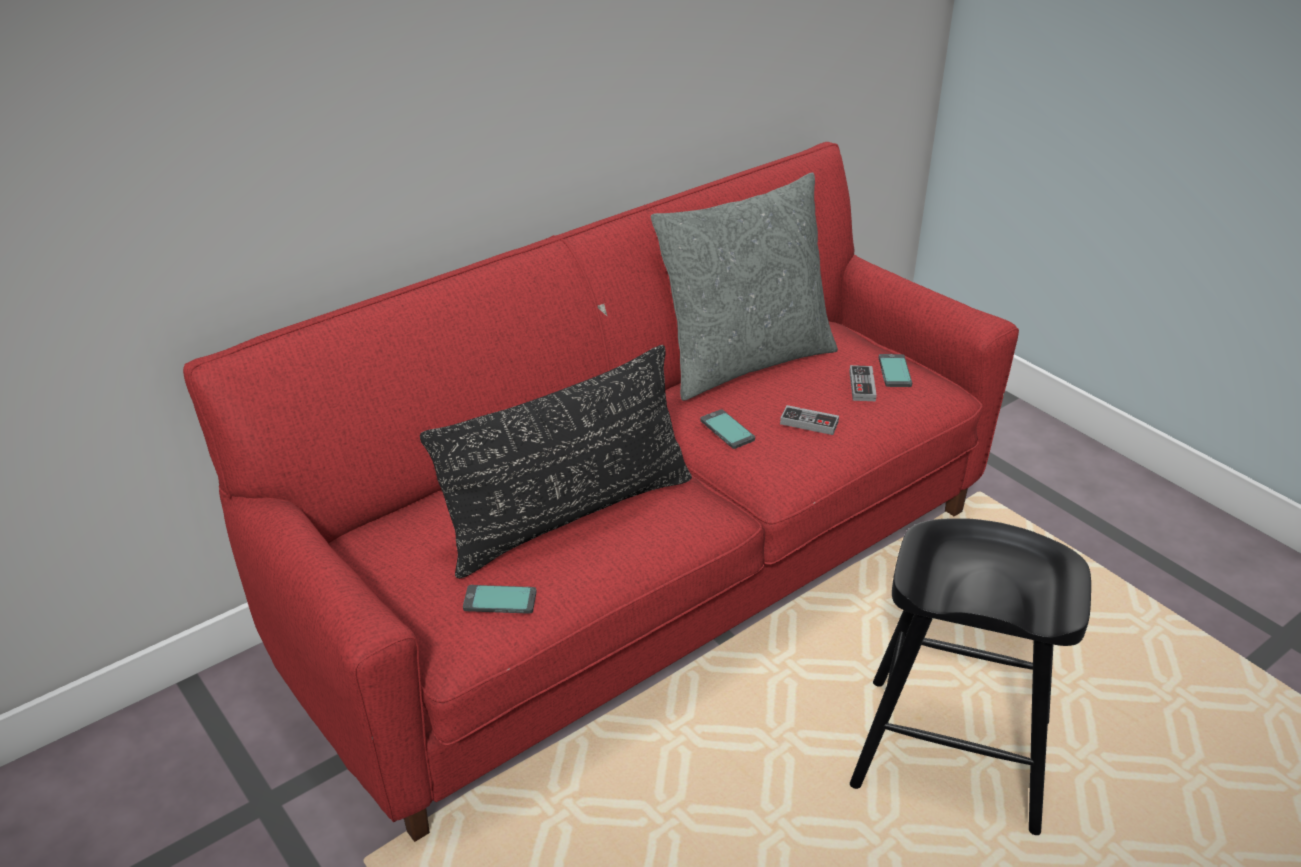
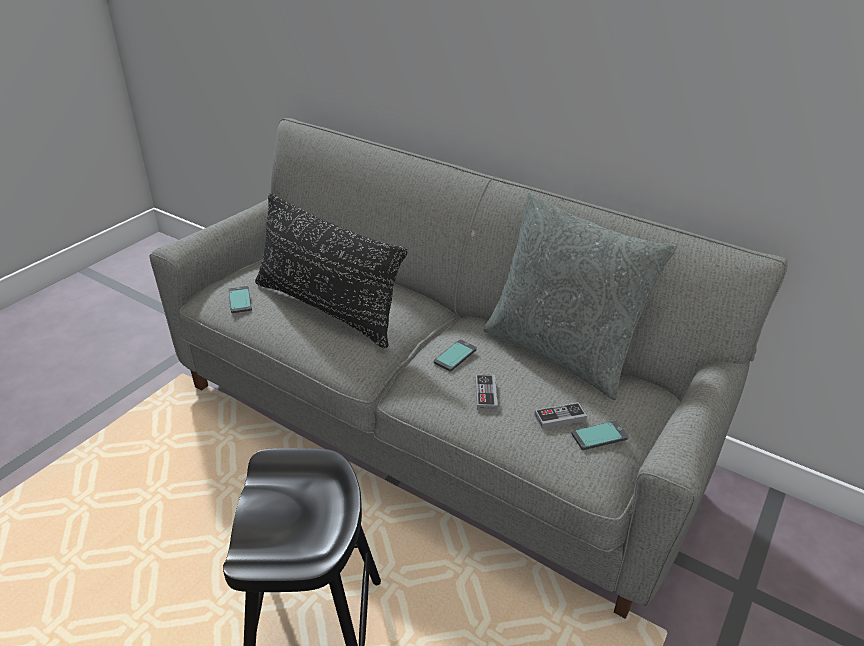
camera: 70 degrees right, 0 degrees up
(649, 582) = (429, 430): red sofa -> grey sofa

